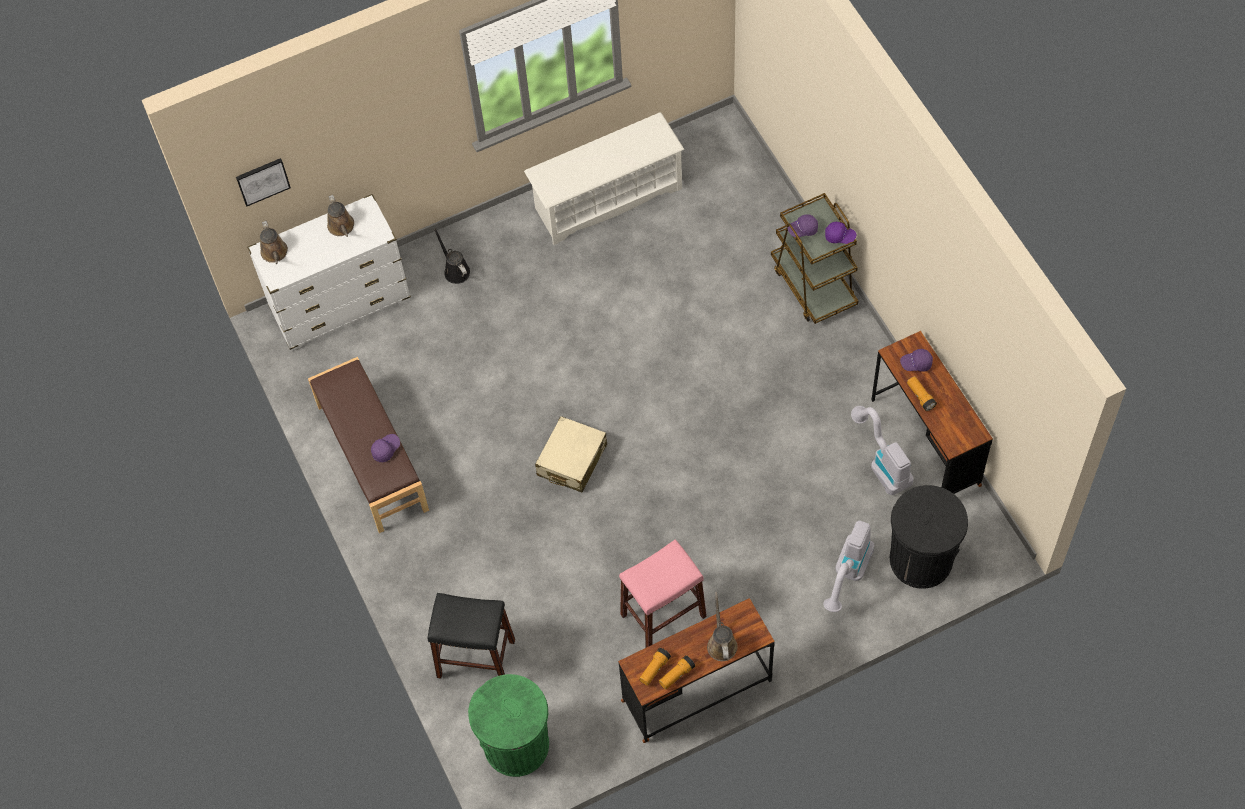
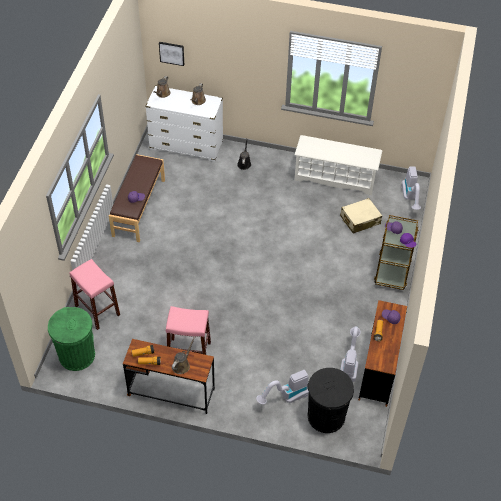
camera: 35 degrees right, 10 degrees down
(476, 658) = (97, 310): black stool -> pink stool
(571, 460) = (215, 264): beige suitcase -> beige suitcase (360, 220)
(738, 155) = (410, 198): none -> vacuum cleaner

